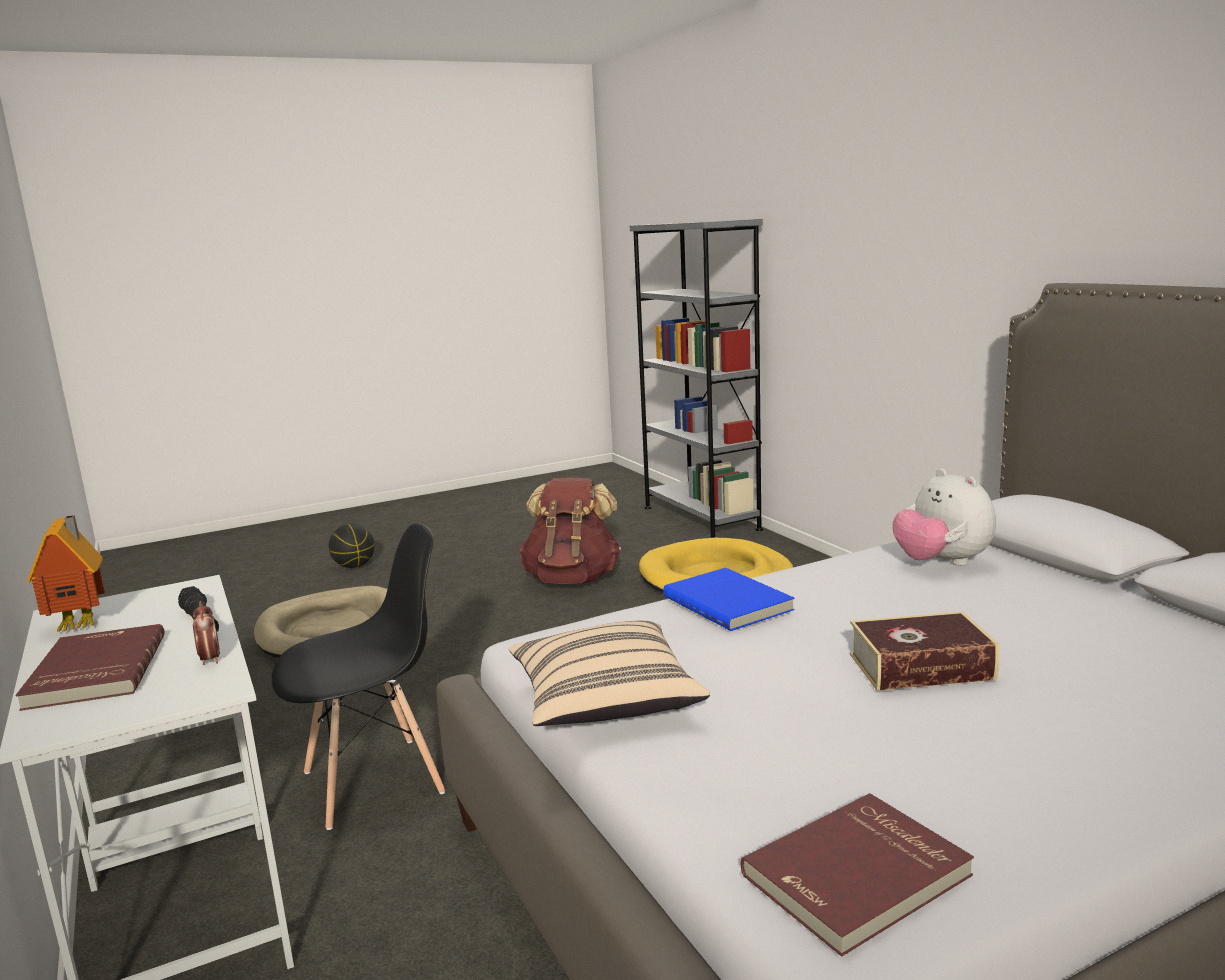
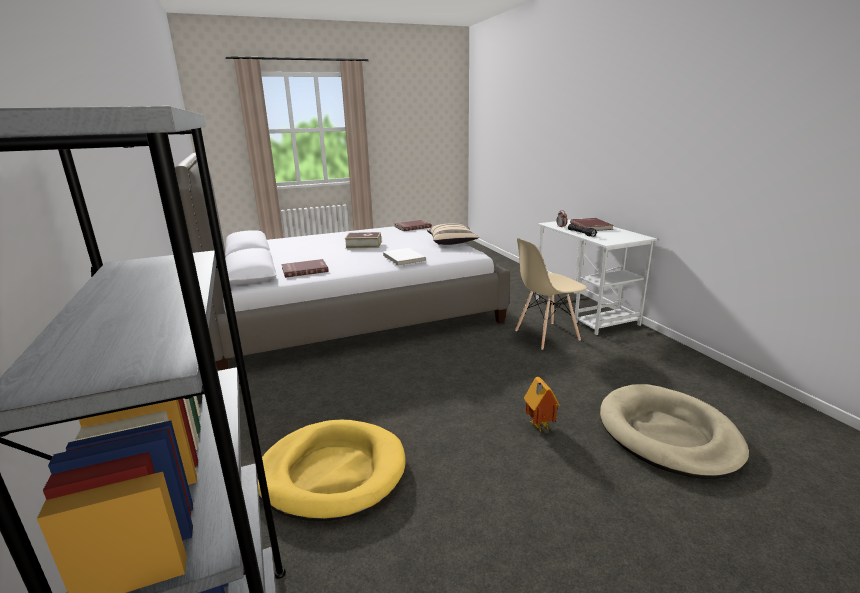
camera: 175 degrees left, 5 degrees up
(82, 625) = (624, 234): toy house -> toy house (538, 426)
(354, 566) = (787, 576): basketball -> none
(375, 781) = (546, 335): black chair -> beige chair
(572, 579) = (473, 491): brown backpack -> none
(729, 603) = (403, 258): blue book -> white book
(942, 563) = (304, 270): plush toy -> red book

